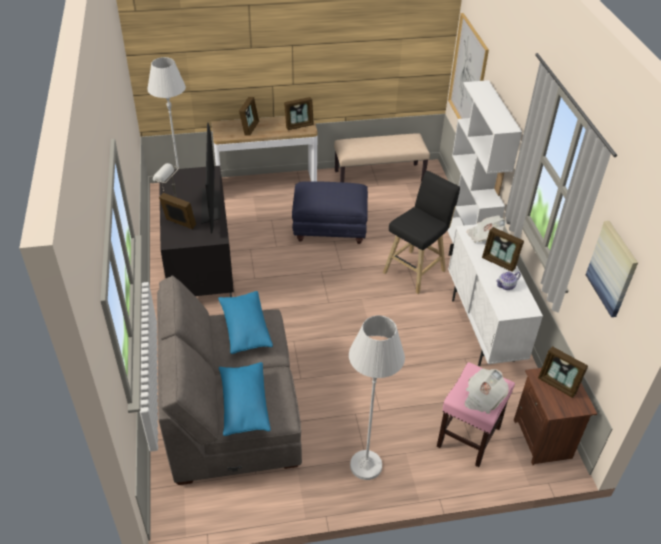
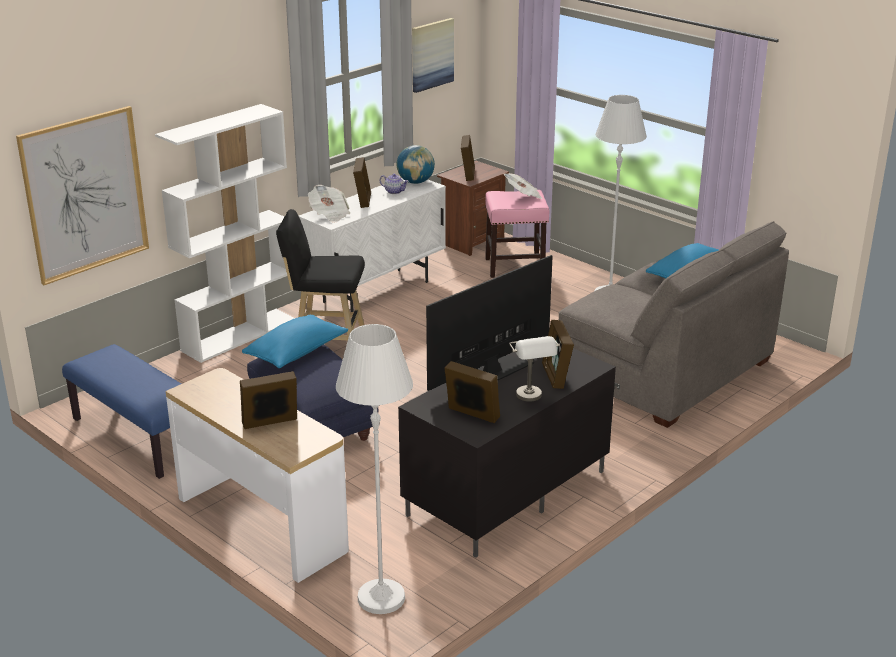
camera: 125 degrees left, 15 degrees down
(245, 329) = (616, 307): blue pillow -> blue pillow (296, 353)
(299, 125) = (215, 387): picture frame -> picture frame (472, 415)
(379, 176) = (138, 437): beige bench -> blue bench
(519, 307) = (415, 182): none -> globe

